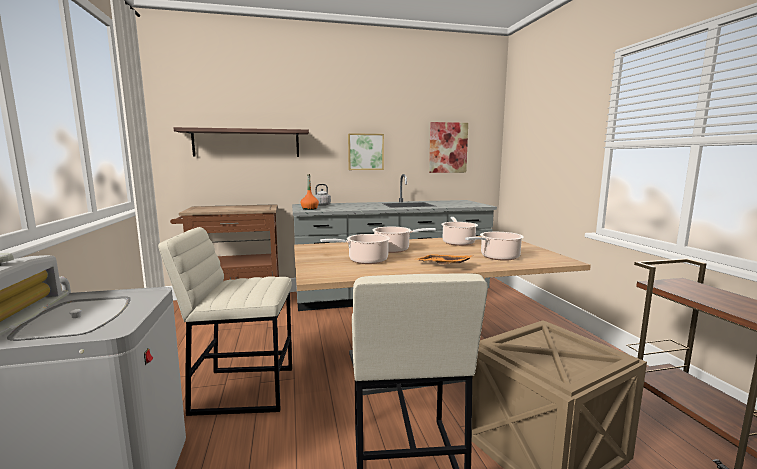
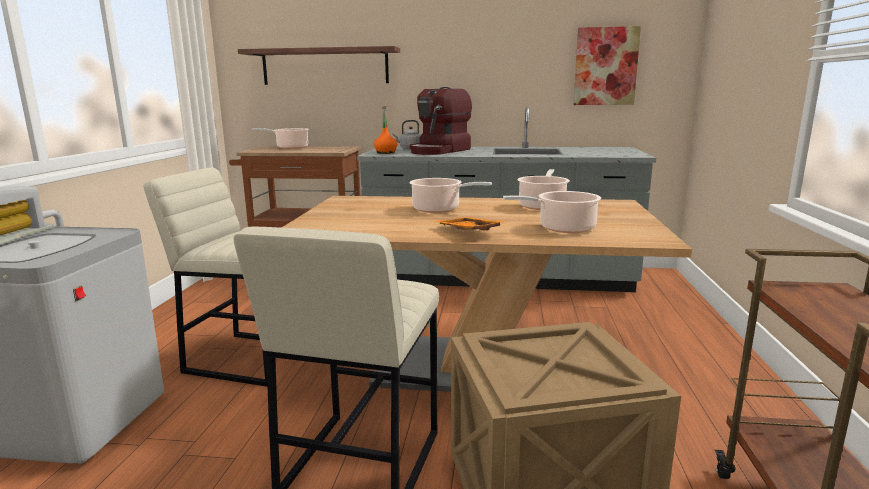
camera: 20 degrees right, 5 degrees up
(348, 206) = (440, 151): none -> coffee machine
(365, 152) = (478, 75): picture -> none
(365, 260) = (381, 219): cooking pot -> cooking pot (290, 147)

